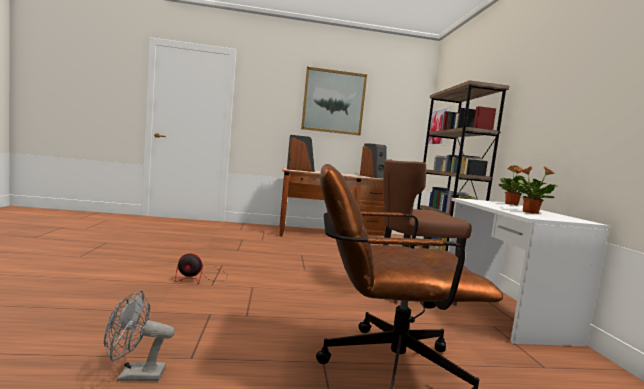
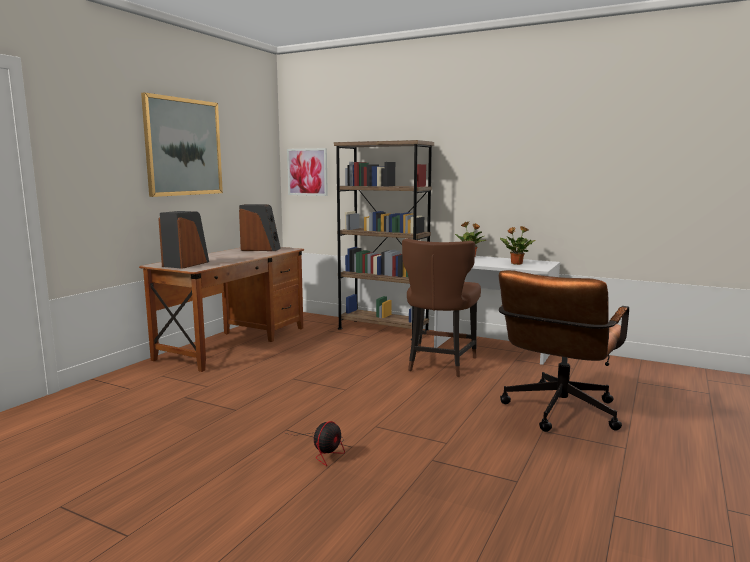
camera: 55 degrees left, 5 degrees up
(134, 375) = (535, 510): grey fan -> none

